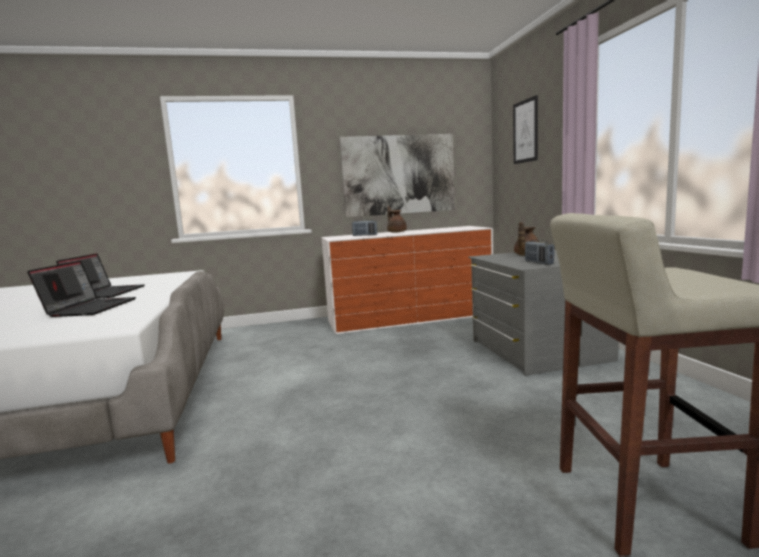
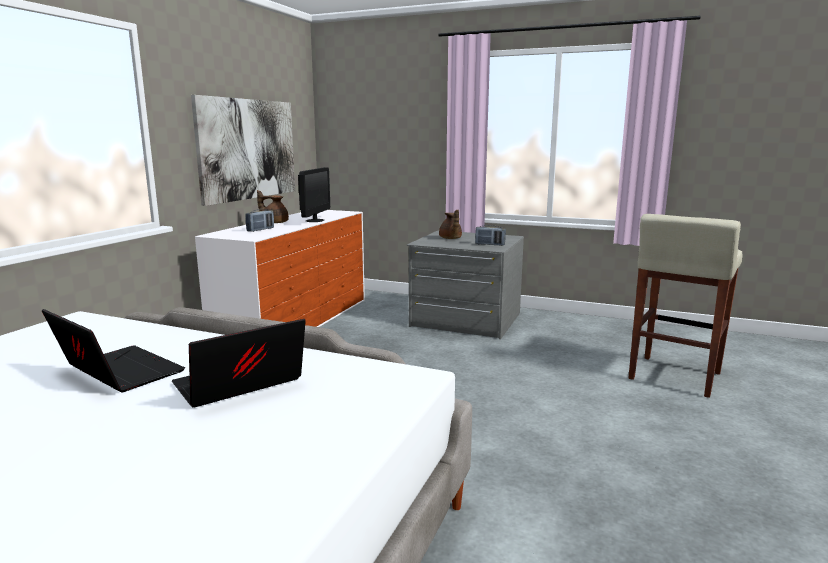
camera: 55 degrees left, 5 degrees up
(90, 308) = (238, 386): laptop -> laptop turned 75 degrees counterclockwise
(424, 232) = (315, 220): none -> monitor
(525, 131) = (378, 113): picture -> none

